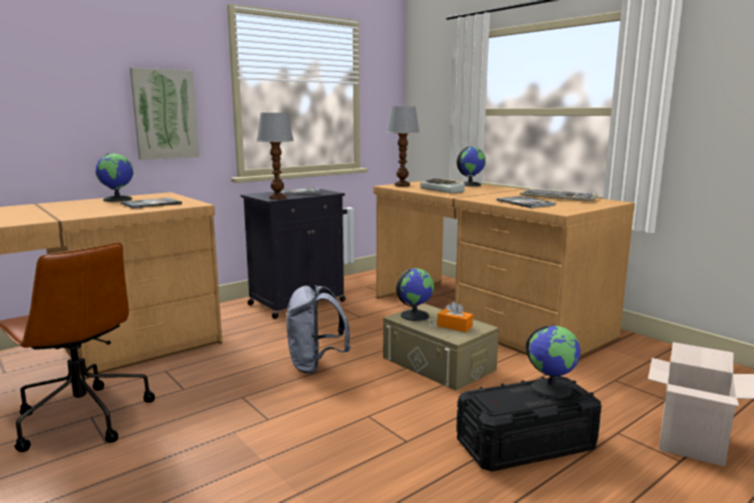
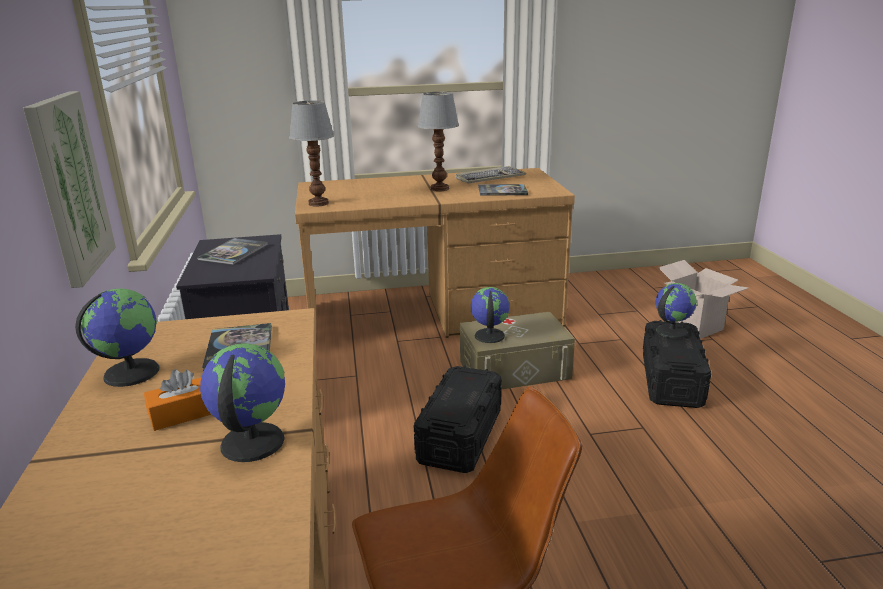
camera: 60 degrees left, 10 degrees up
(277, 198) = (259, 270): table lamp -> table lamp (439, 189)
(315, 365) = (460, 436): grey backpack -> black storage box
(443, 190) = (383, 197): keyboard -> none
(454, 326) = (532, 327): orange tissue box -> orange tissue box (183, 414)
(469, 184) = (363, 182): globe -> globe (251, 442)

